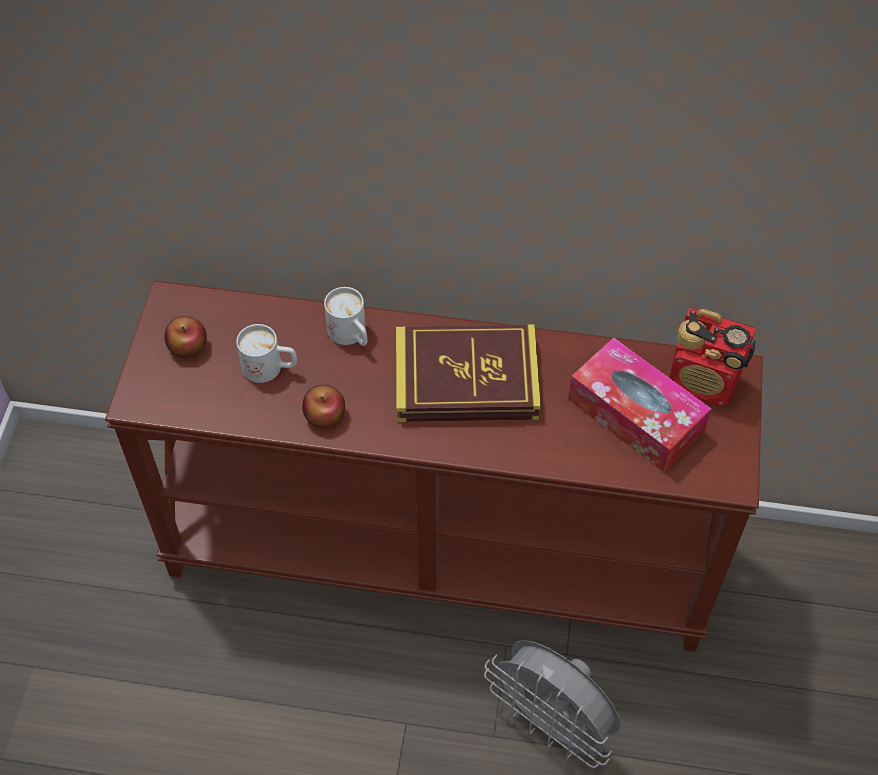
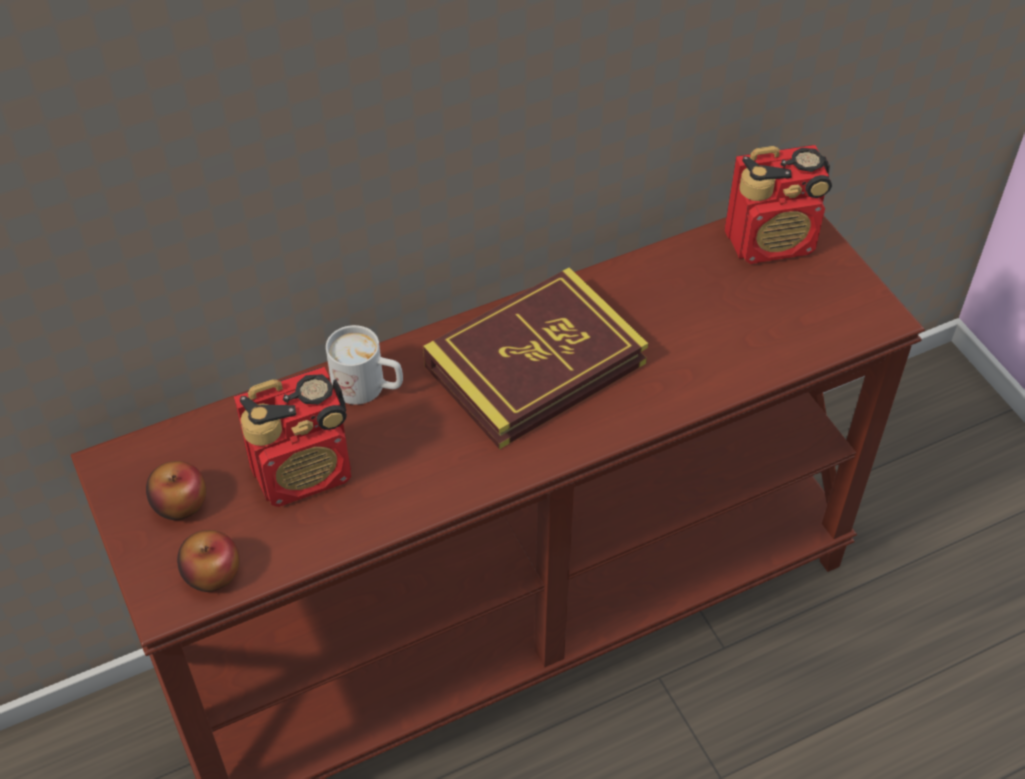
camera: 35 degrees left, 5 degrees down
(270, 368) = (304, 472): white mug -> radio
(324, 415) = (412, 487): apple -> apple (212, 573)
(552, 724) = (767, 727): grey fan -> none
(635, 415) = (736, 307): tissue box -> none

